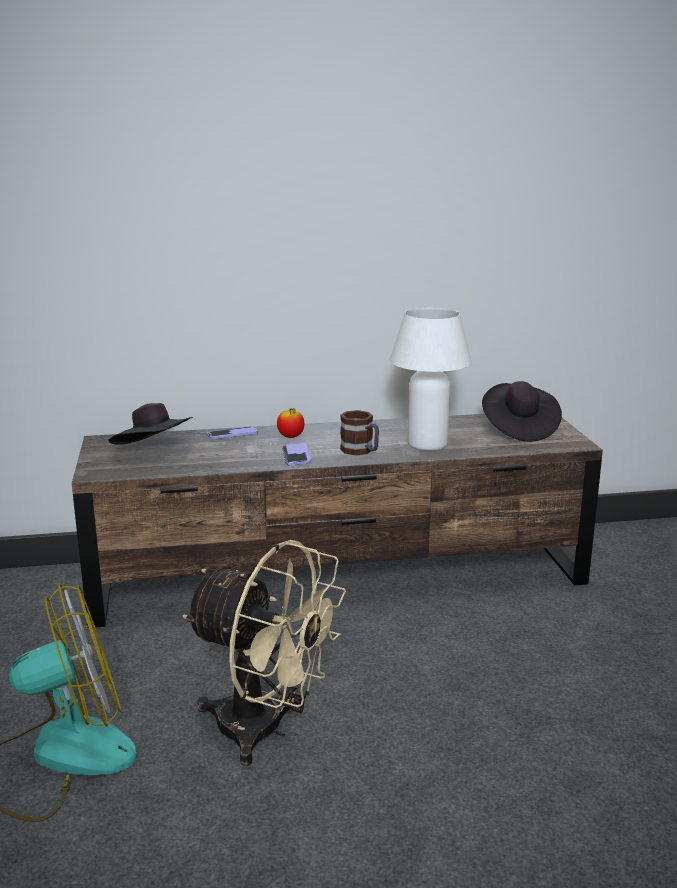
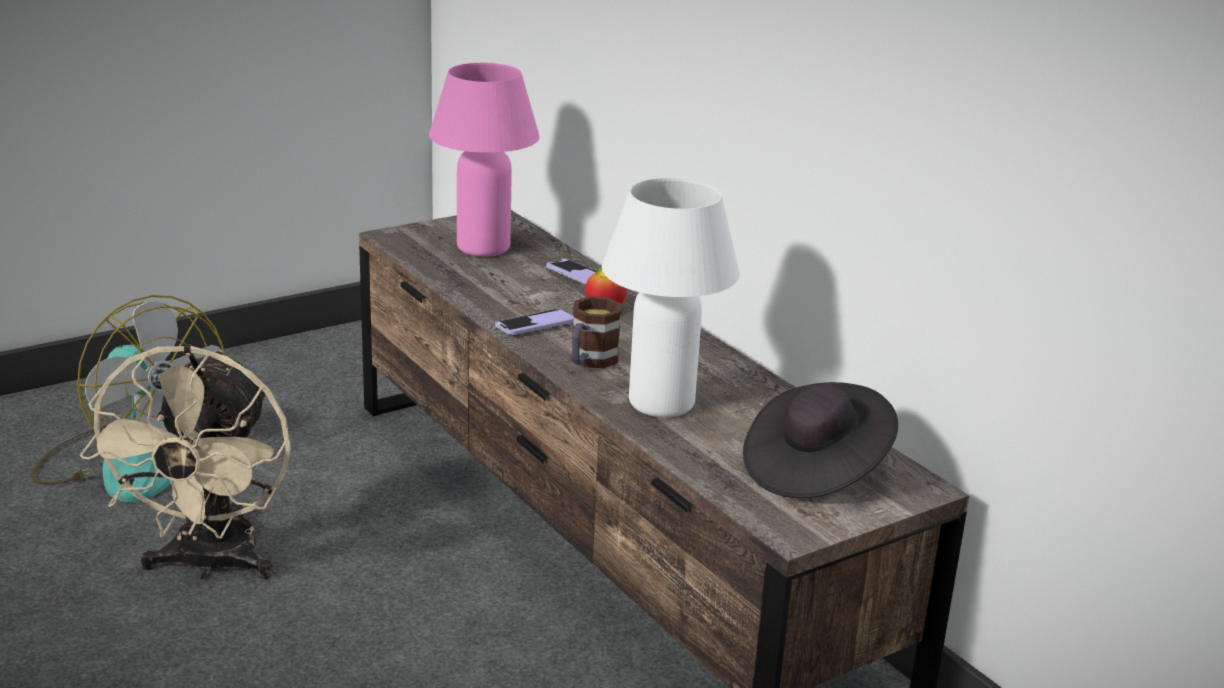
camera: 65 degrees right, 5 degrees up
(154, 451) = (483, 248): black hat -> pink table lamp

